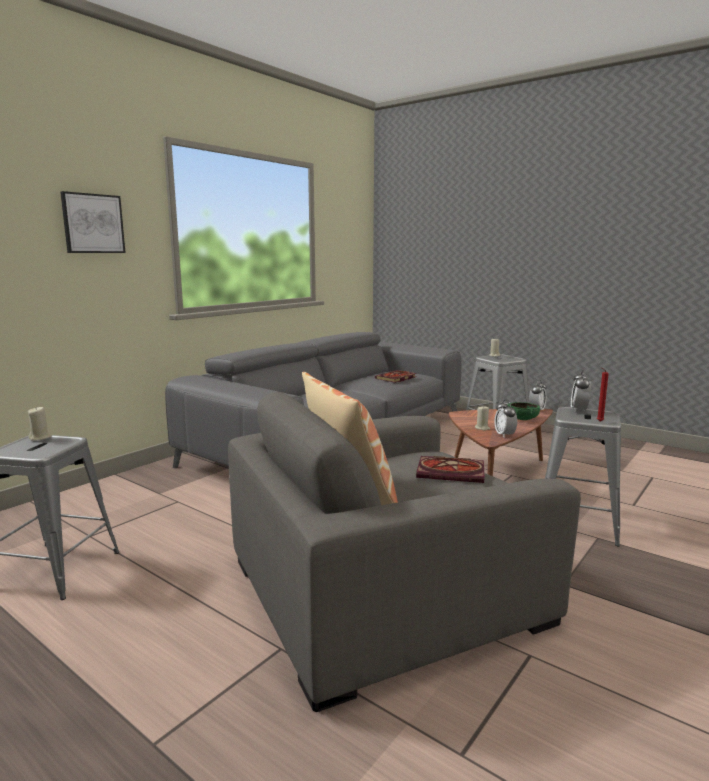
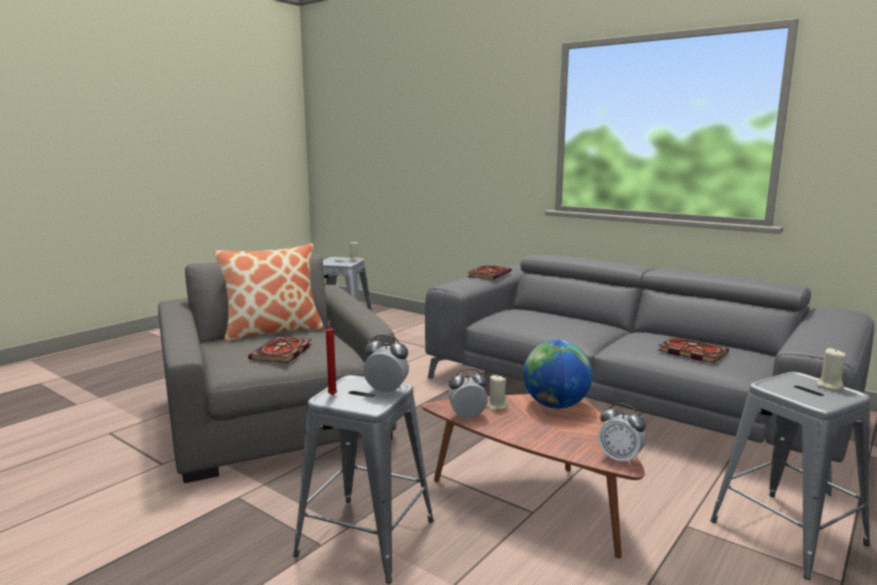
camera: 90 degrees right, 0 degrees up
(93, 223) = (494, 129): picture -> none
(229, 384) = (489, 274): none -> book
(472, 416) = (555, 405): none -> globe
(522, 419) = (556, 439): green bowl -> none

